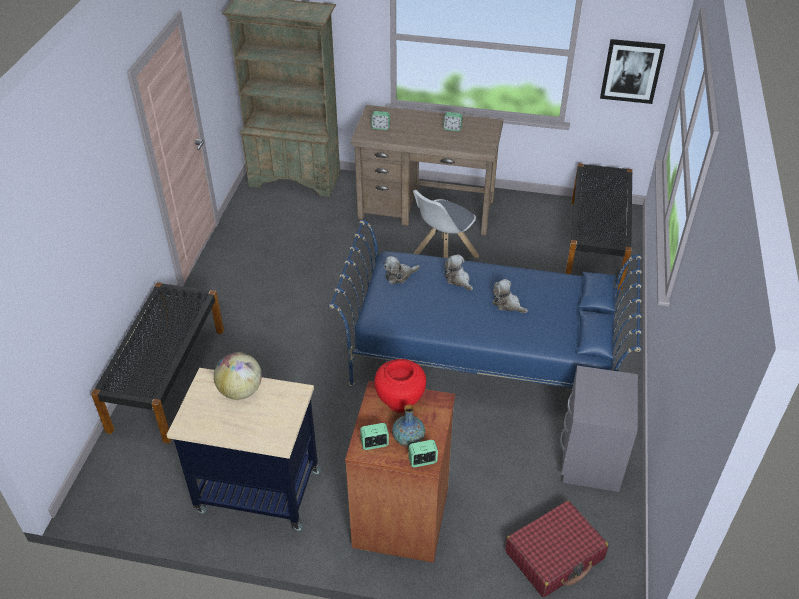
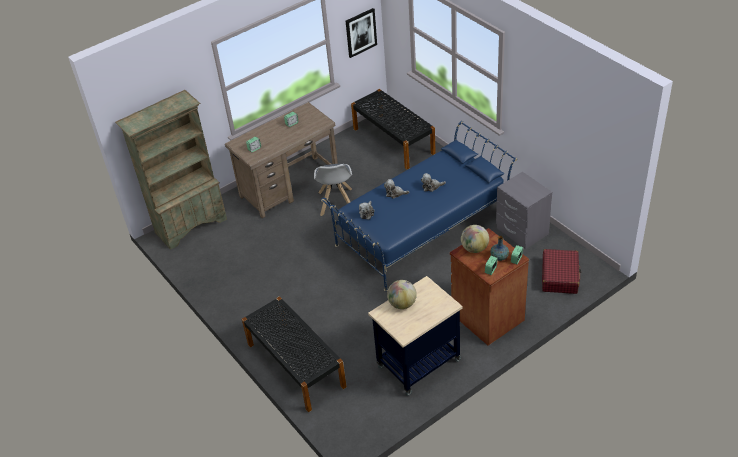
camera: 45 degrees left, 0 degrees up
(400, 402) = (474, 248): red vase -> globe

